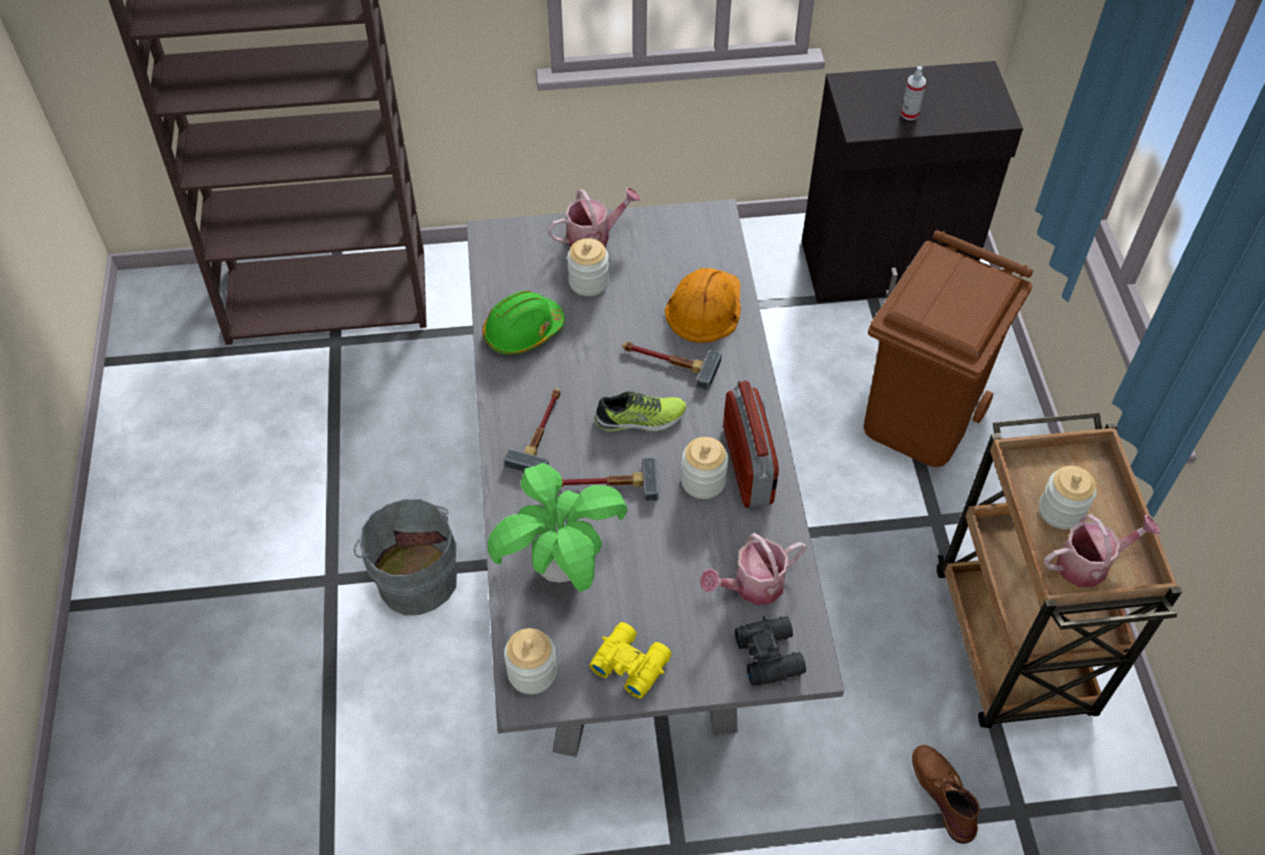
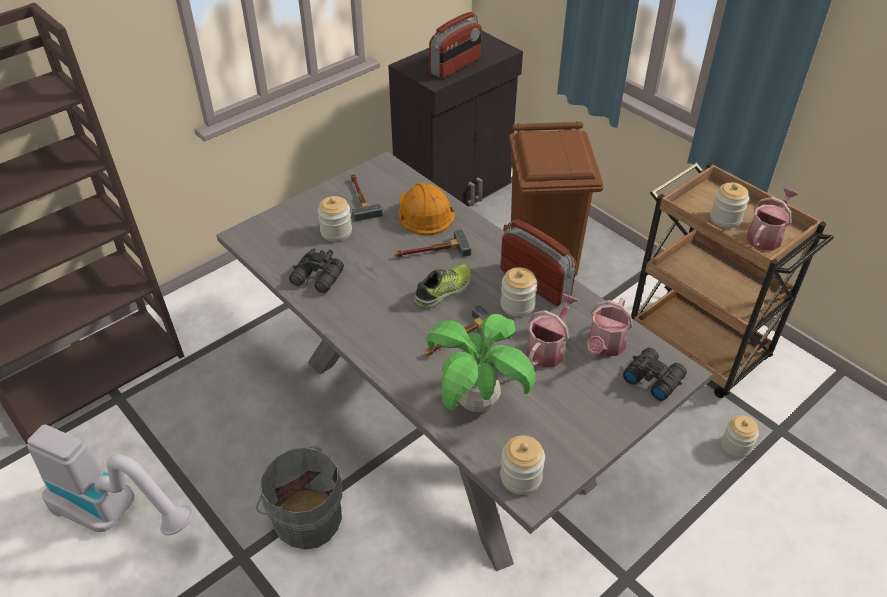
camera: 35 degrees left, 10 degrees down
(256, 468) = (118, 514): none -> vacuum cleaner
(523, 331) = (317, 279): green hard hat -> black binoculars
(541, 432) = (386, 330): hammer -> hammer (360, 198)
(594, 237) = (316, 206): watering can -> watering can (548, 349)
(630, 662) = (577, 433): yellow binoculars -> none
(909, 114) = (455, 66): spray bottle -> radio
(943, 793) = (735, 446): brown boot -> jar

